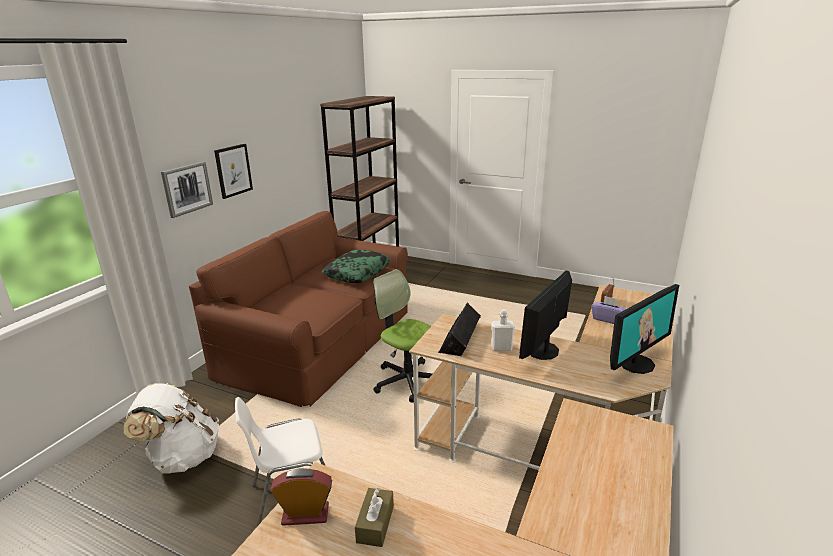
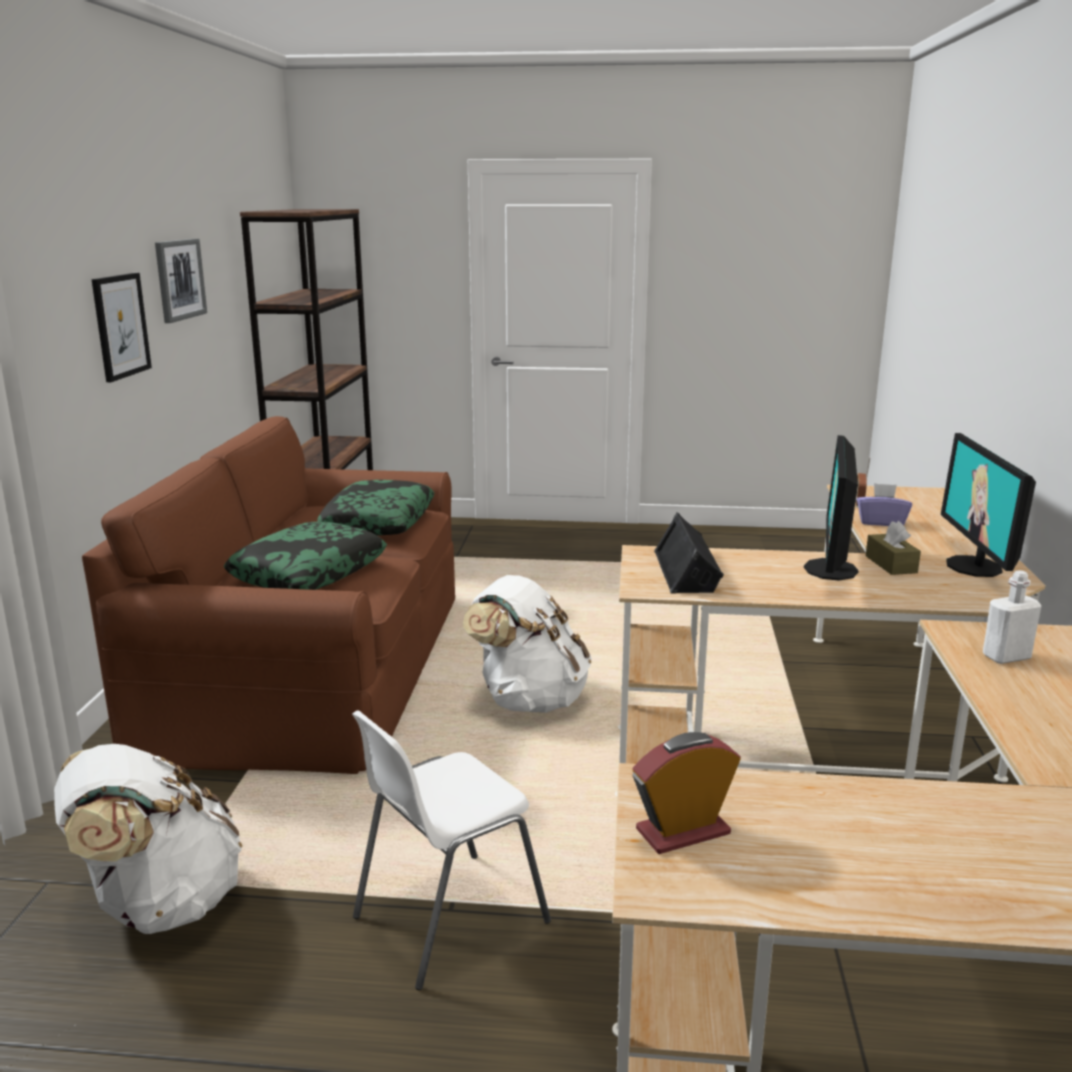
camera: 20 degrees left, 5 degrees down
(187, 189) = (53, 354): picture -> picture (179, 279)
(301, 301) = (309, 572): none -> pillow
(375, 524) = (811, 817): brown tissue box -> brown tissue box (891, 564)
(406, 380) = (529, 700): office chair -> white backpack
(501, 348) = (765, 575): white bottle -> white bottle (1006, 657)
(636, 363) = (975, 566): monitor -> monitor turned 150 degrees clockwise

